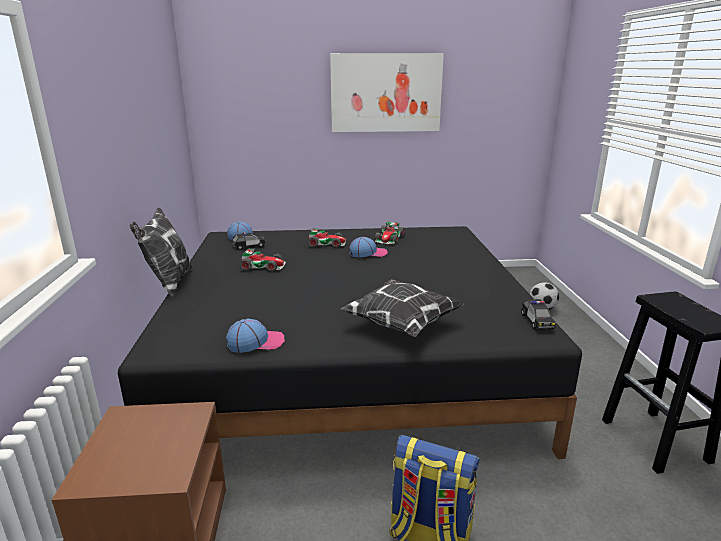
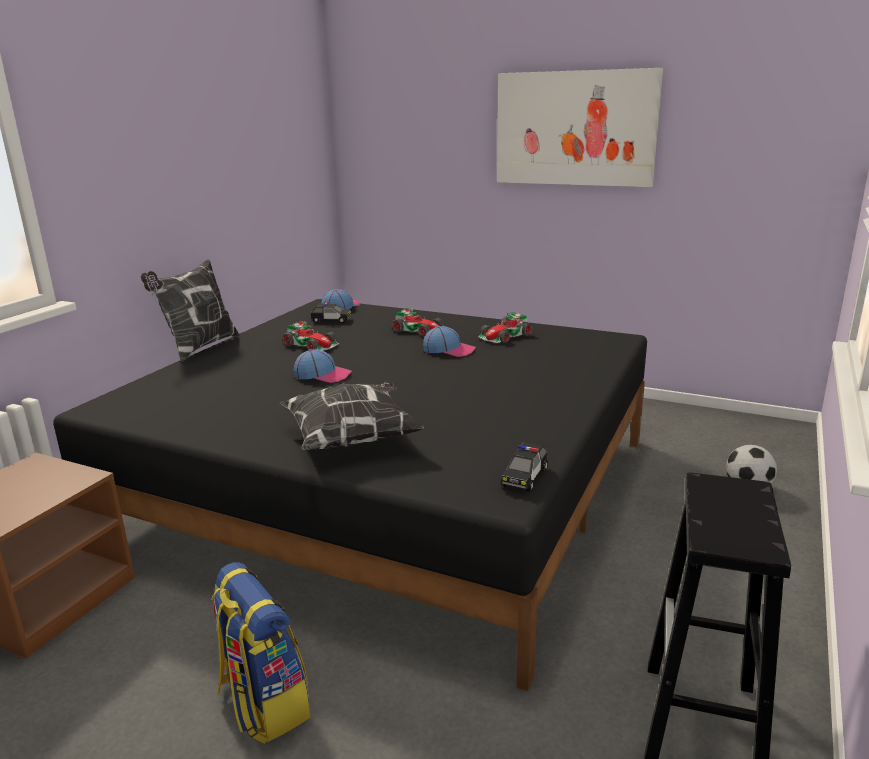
camera: 30 degrees right, 0 degrees up
(256, 342) = (186, 421): cap -> cap (323, 375)

